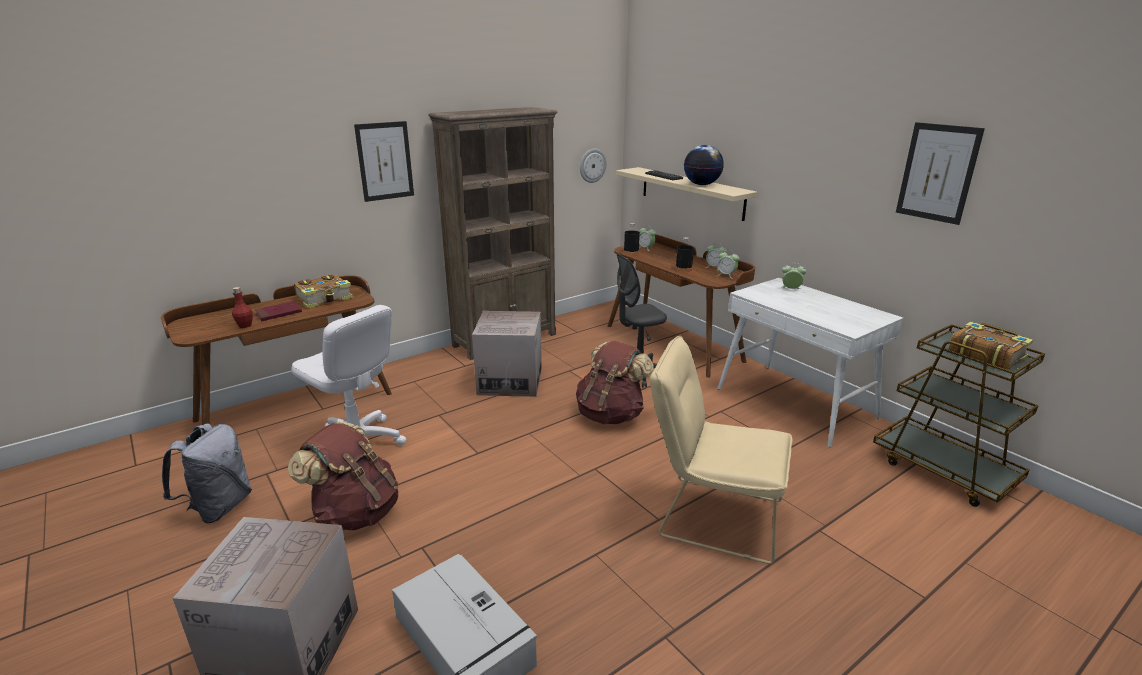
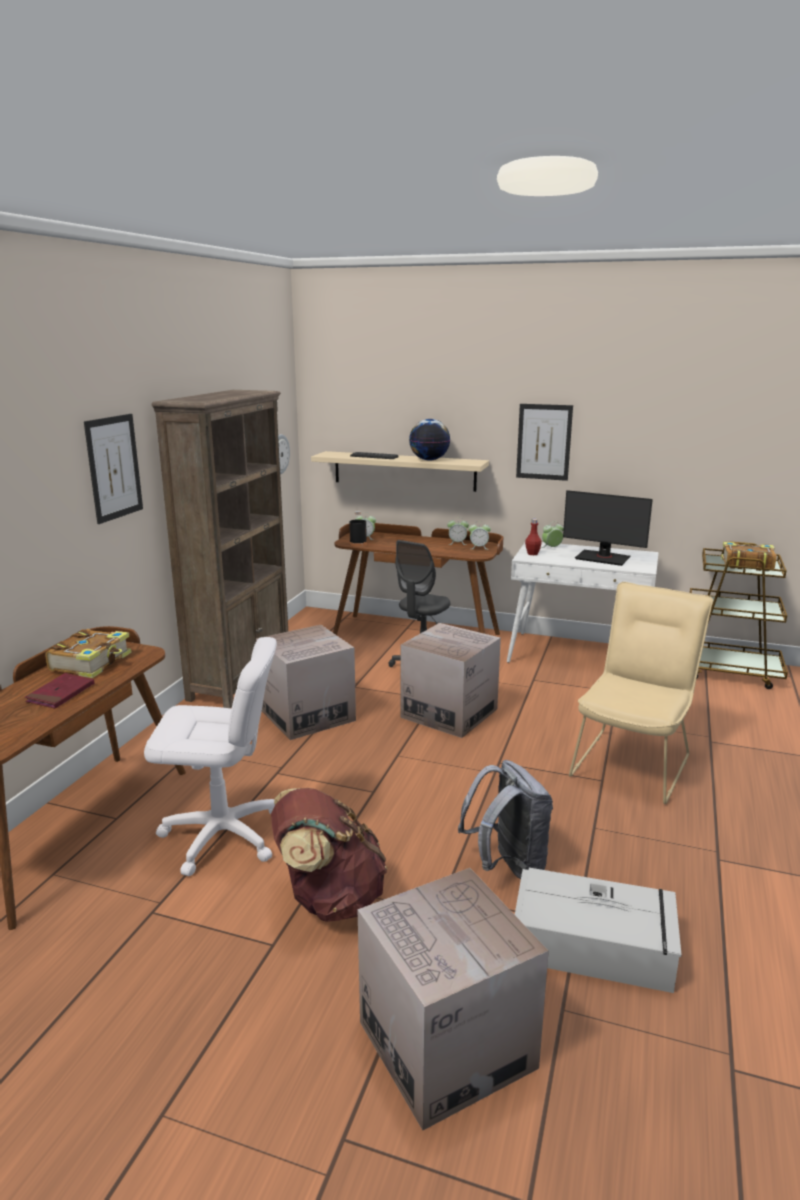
camera: 35 degrees left, 5 degrees down
(219, 507) = (145, 973): grey backpack -> grey backpack (507, 866)
(245, 325) = (41, 719): red bottle -> red bottle (532, 554)
(611, 415) = (449, 713): brown backpack -> cardboard box
(683, 269) = (433, 549): black bottle -> none
(711, 516) = (633, 761): beige chair -> beige chair turned 135 degrees clockwise
(826, 310) = (603, 558): none -> monitor
(937, 173) = (670, 424): picture -> picture (544, 442)

